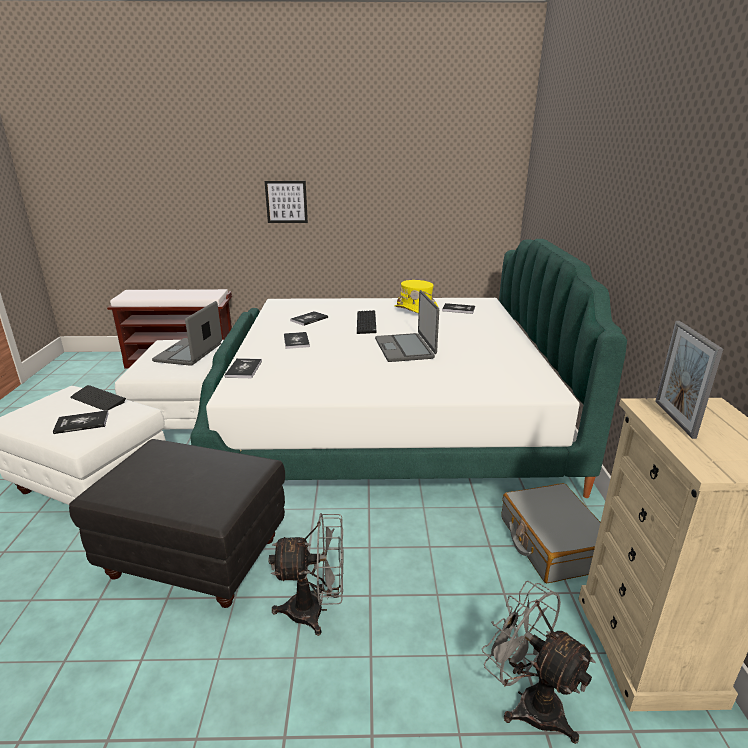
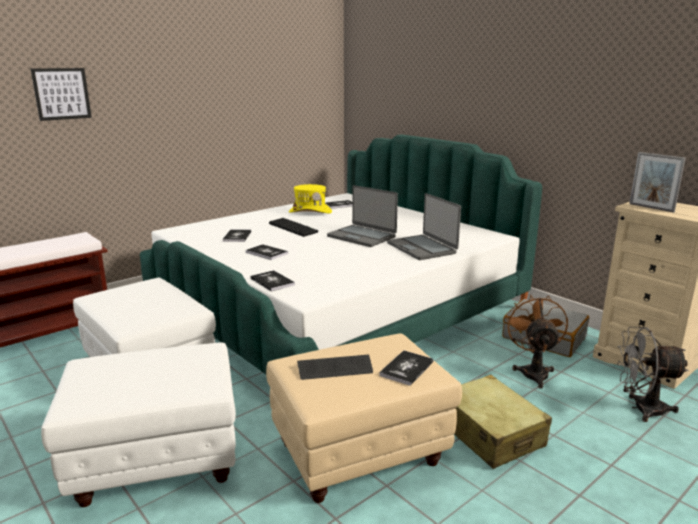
camera: 40 degrees left, 5 degrees down
(82, 423) = (177, 376): book -> book (406, 368)
(98, 399) = (144, 356): keyboard -> keyboard (335, 368)
(189, 353) = (150, 295): laptop -> laptop (422, 248)
(195, 558) = (360, 454): black ottoman -> beige ottoman
(286, 202) = (145, 124): picture -> picture (62, 94)
(315, 610) = (489, 433): grey fan -> beige suitcase
(471, 575) = (533, 371): none -> brown fan

